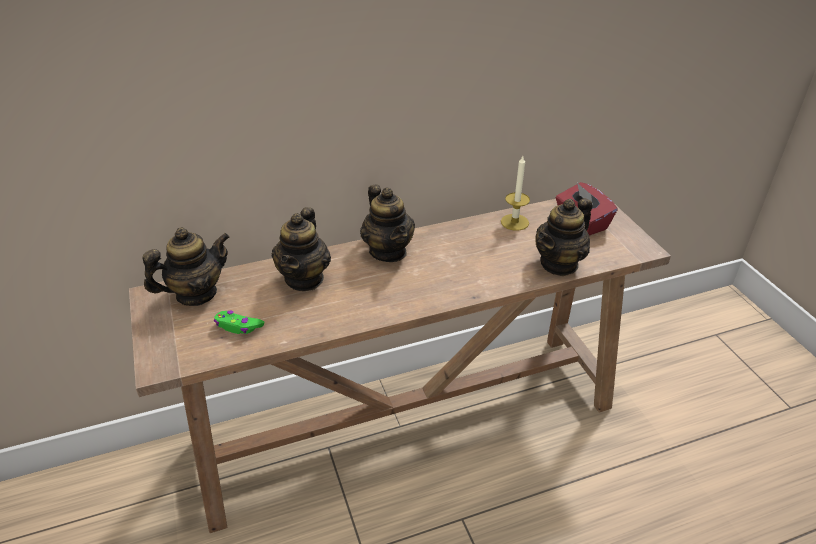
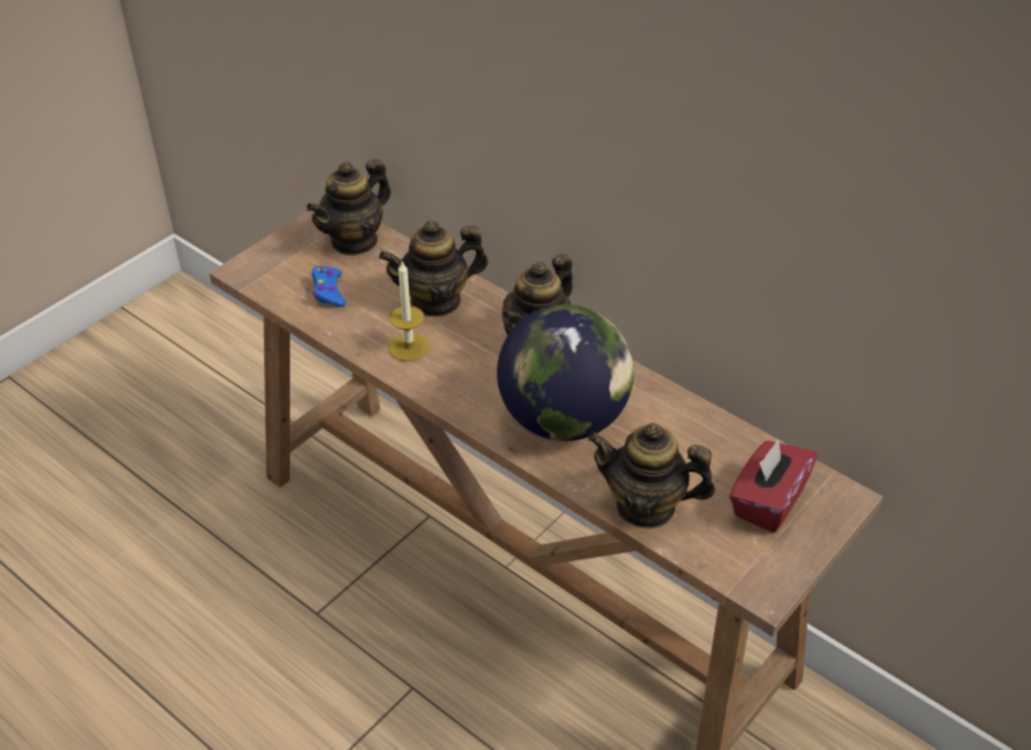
camera: 60 degrees right, 5 degrees up
(196, 294) = (354, 241): teapot -> teapot turned 105 degrees clockwise
(238, 326) = (328, 292): green game controller -> blue game controller
(466, 267) = (564, 420): none -> globe
(514, 222) = (704, 432): candle -> candle (409, 347)

